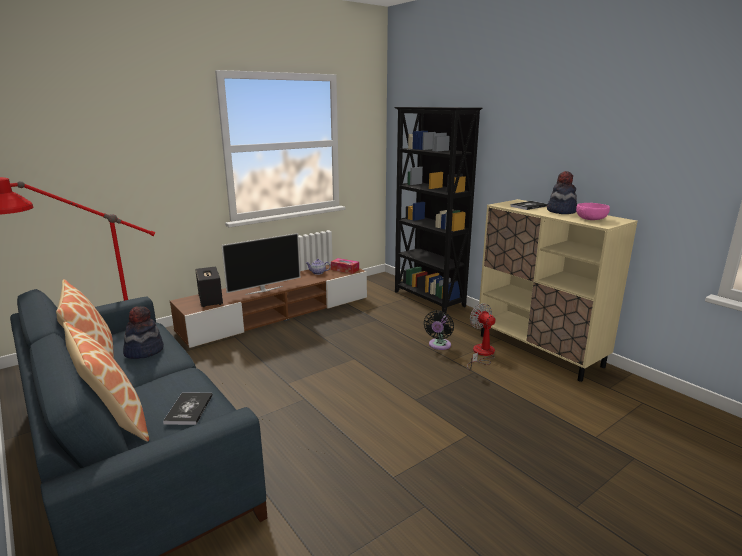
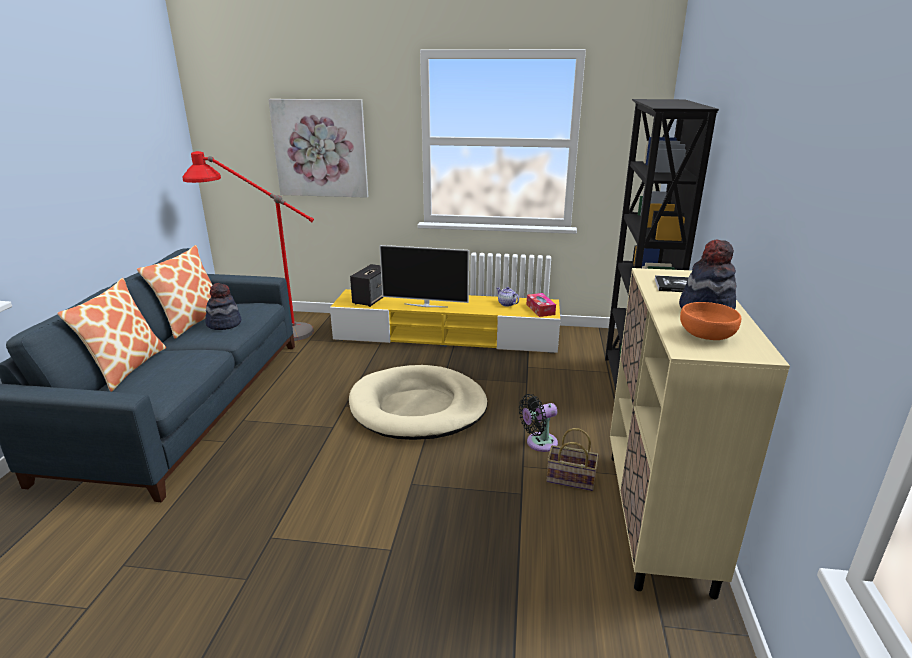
camera: 45 degrees right, 5 degrees up
(122, 165) = (320, 148): none -> picture
(189, 409) = (158, 381): book -> none
(278, 314) = (447, 337): brown tv stand -> yellow tv stand
(340, 360) = (418, 407): none -> beige dog bed
(481, 354) = (569, 479): fan -> basket
(591, 219) = (707, 335): pink bowl -> orange bowl

